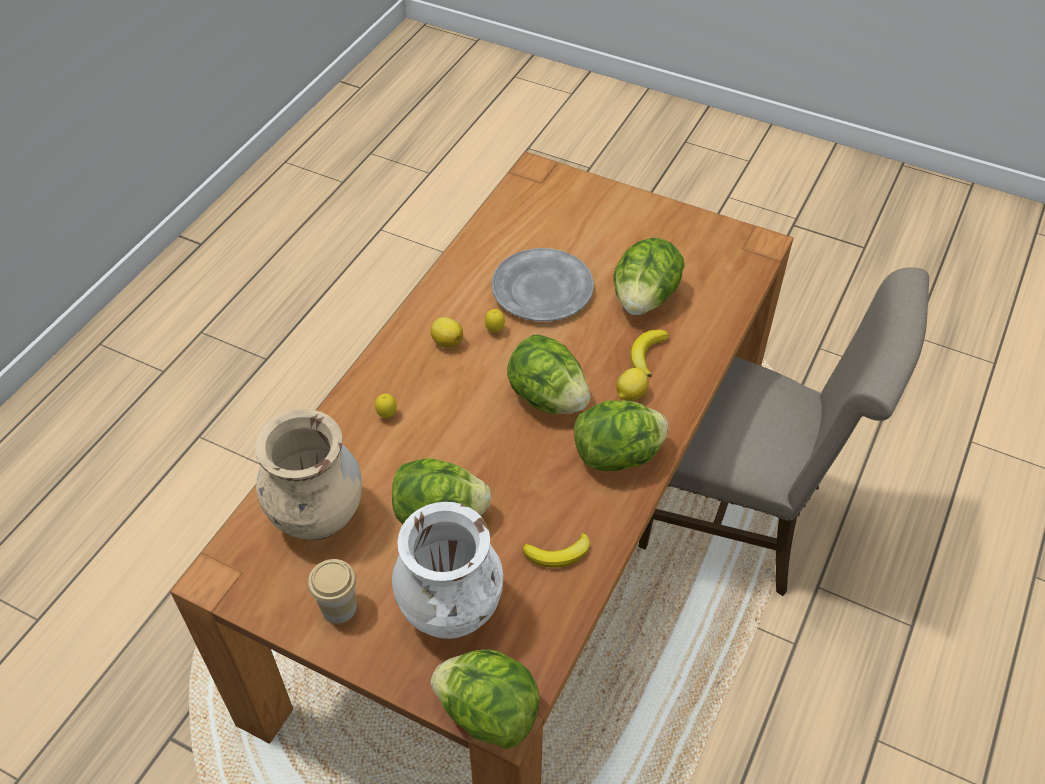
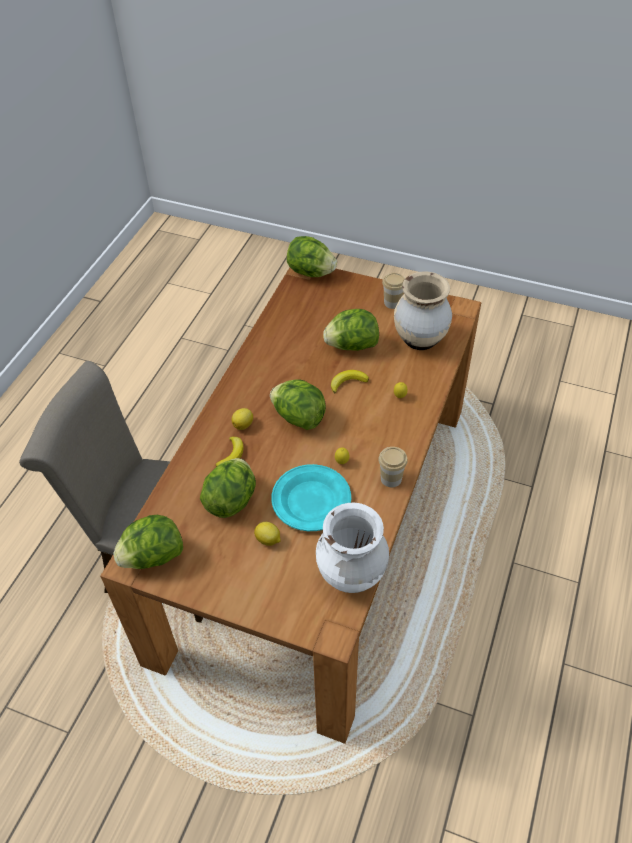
camera: 175 degrees right, 0 degrees up
(434, 305) = (391, 478): none -> cup
(446, 341) = (374, 450): lemon -> lemon (268, 540)
(450, 609) = (336, 307): white vase -> white vase (351, 575)
(543, 290) = (311, 500): grey plate -> turquoise plate
(558, 554) = (283, 334): banana -> banana (347, 382)
(618, 456) = (251, 386): lettuce -> lettuce (153, 556)

